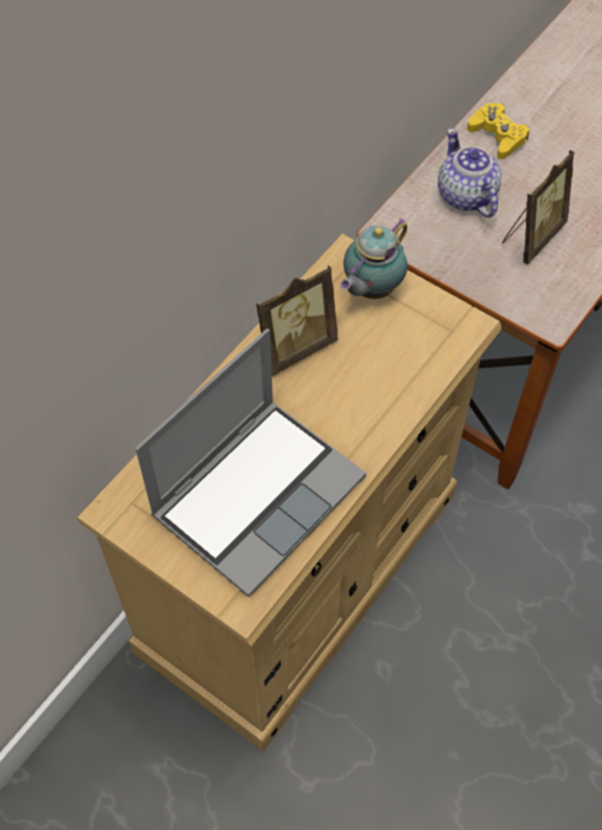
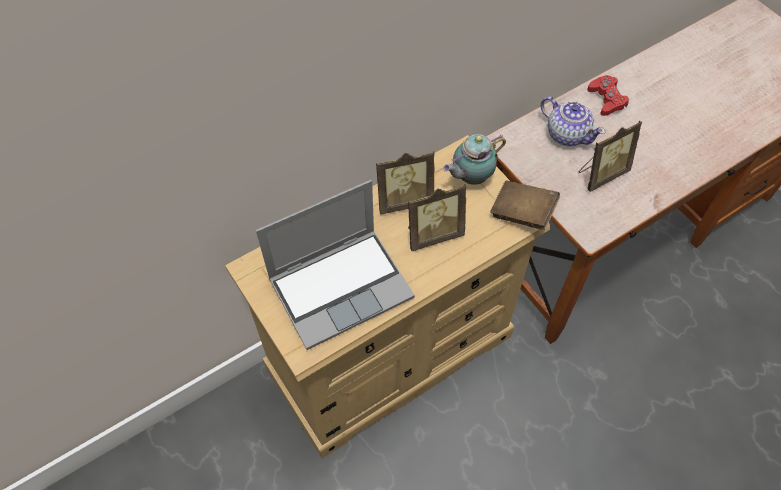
camera: 20 degrees right, 0 degrees up
(353, 382) = (433, 234): none -> picture frame
(459, 318) = (522, 213): none -> brown book
(466, 196) = (567, 134): teapot -> teapot turned 135 degrees clockwise
(497, 136) = (606, 99): yellow game controller -> red game controller

